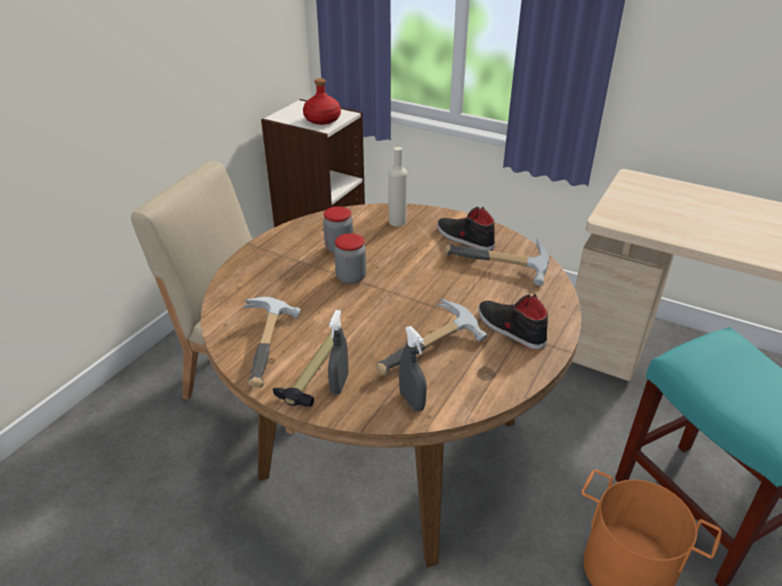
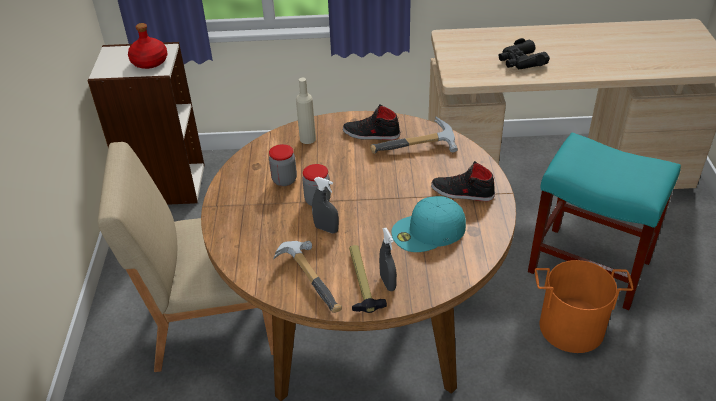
camera: 30 degrees left, 5 degrees up
(412, 401) = (445, 271): grey spray bottle -> grey spray bottle (326, 229)
(434, 352) = (428, 231): hammer -> turquoise cap
(704, 225) = (521, 61): none -> black binoculars

